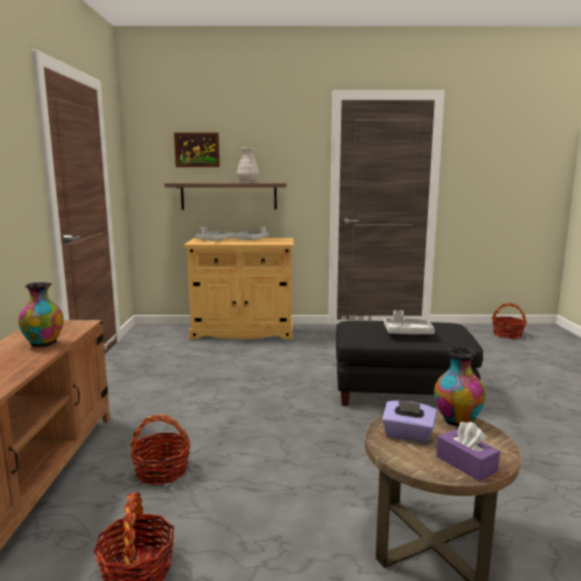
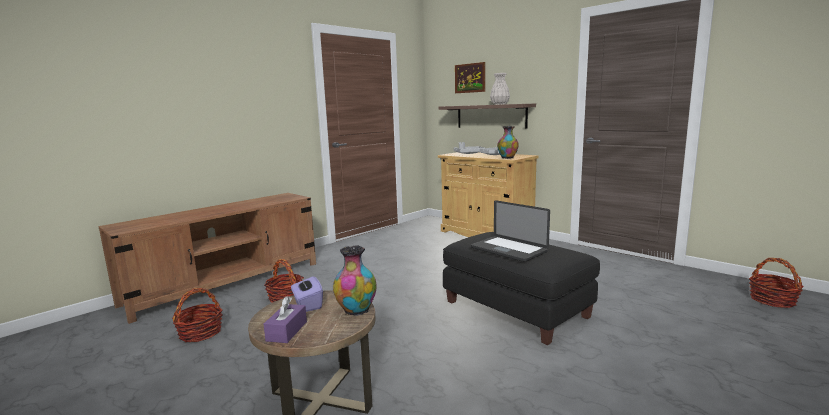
camera: 45 degrees right, 0 degrees up
(44, 343) = (257, 203): vase -> vase (507, 158)
(407, 333) = (508, 250): grey tray -> laptop

